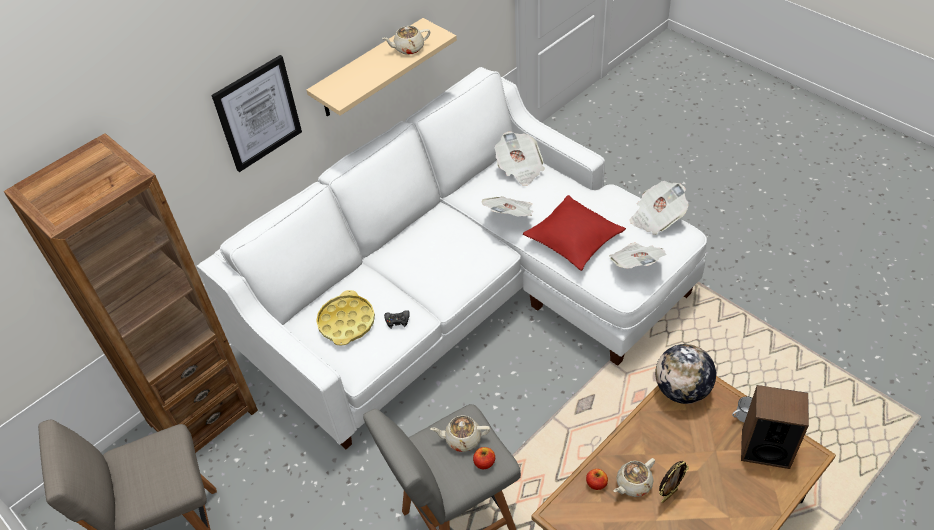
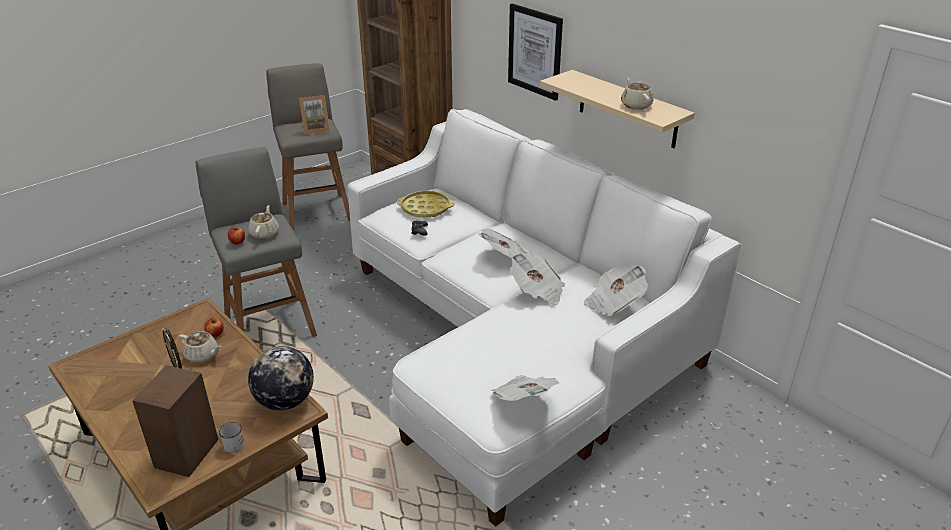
camera: 90 degrees right, 15 degrees down
(153, 457) = (315, 129): none -> picture frame
(573, 239) = (497, 331): red pillow -> none
(633, 484) = (202, 355): beige teapot -> beige teapot turned 150 degrees clockwise
(635, 264) = (448, 370): newspaper -> newspaper (506, 257)

